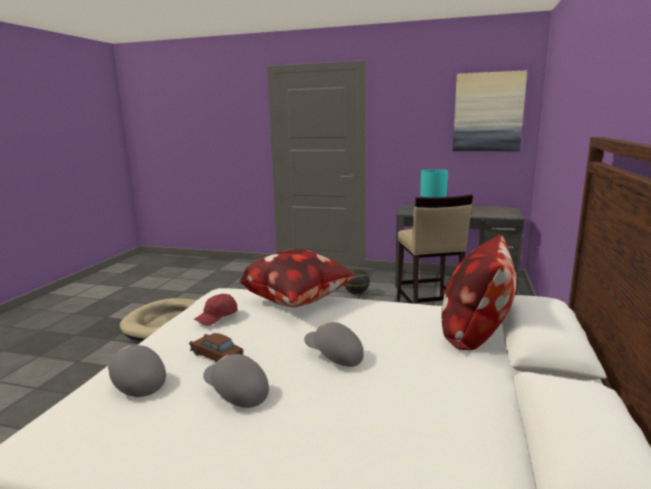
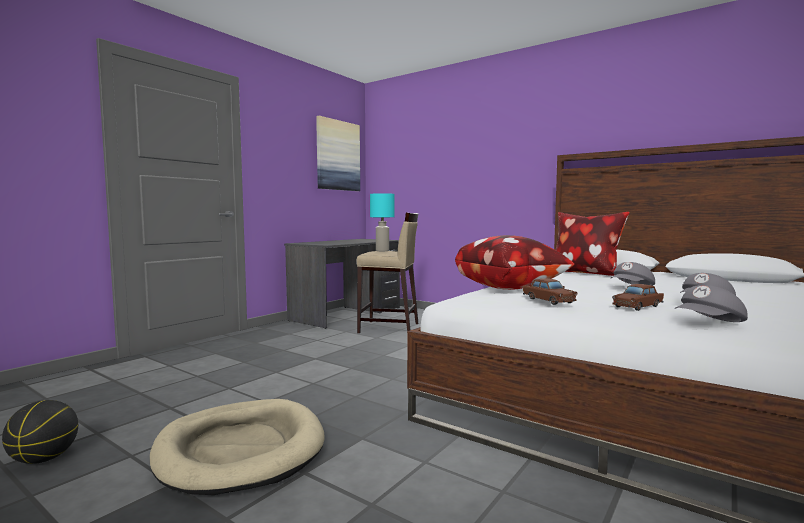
camera: 70 degrees left, 10 degrees down
(217, 317) = (548, 300): red cap -> brown toy car
(356, 293) = (314, 341): basketball -> basketball (43, 459)

